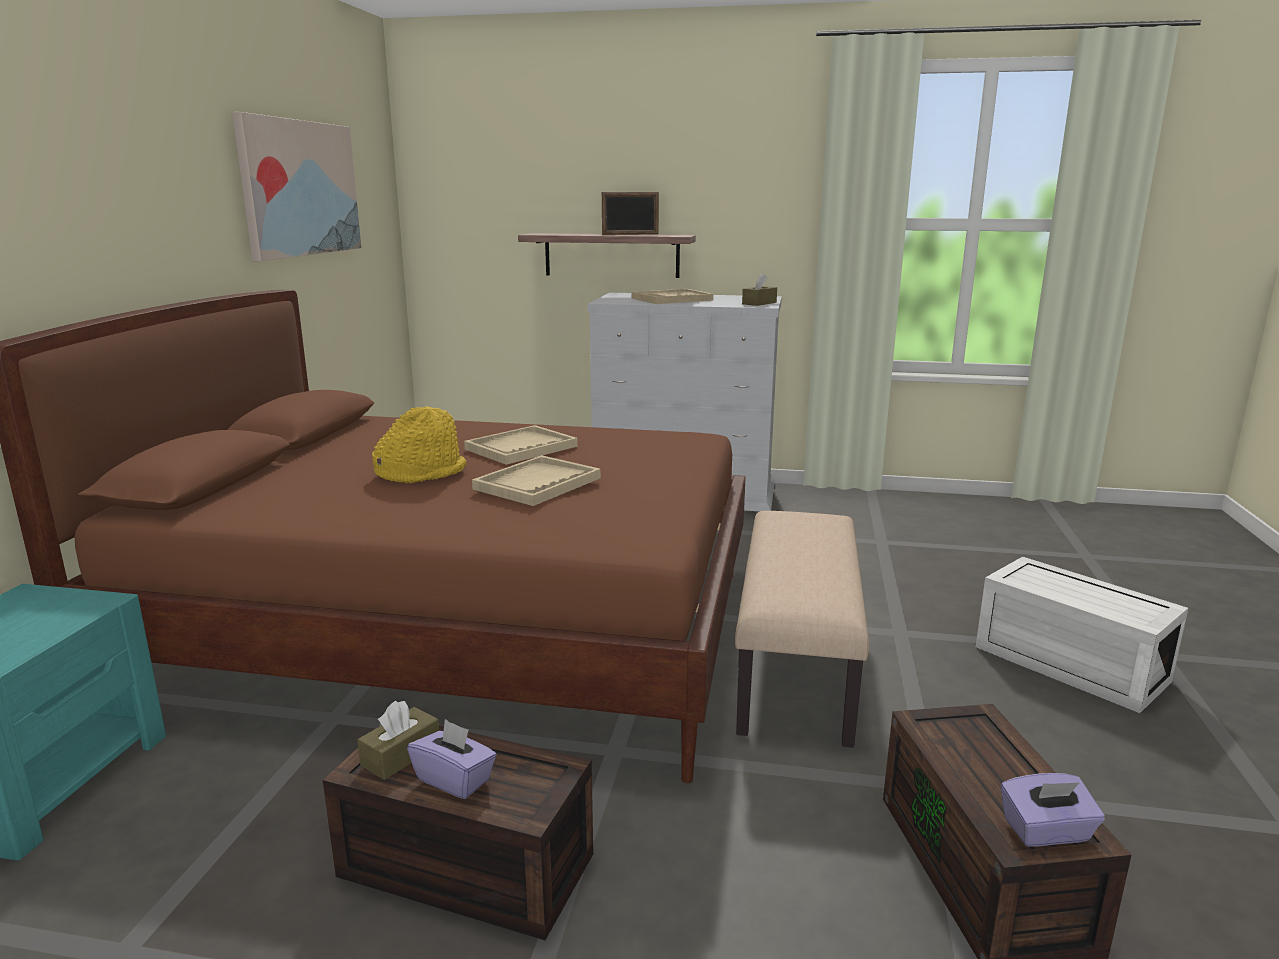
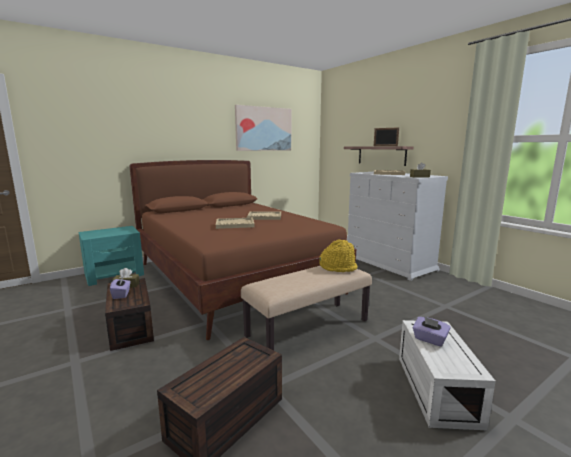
camera: 45 degrees right, 5 degrees down
(421, 472) = (221, 216): yellow hat -> yellow hat (338, 267)
(1046, 832) = (191, 392): purple tissue box -> purple tissue box (429, 339)

